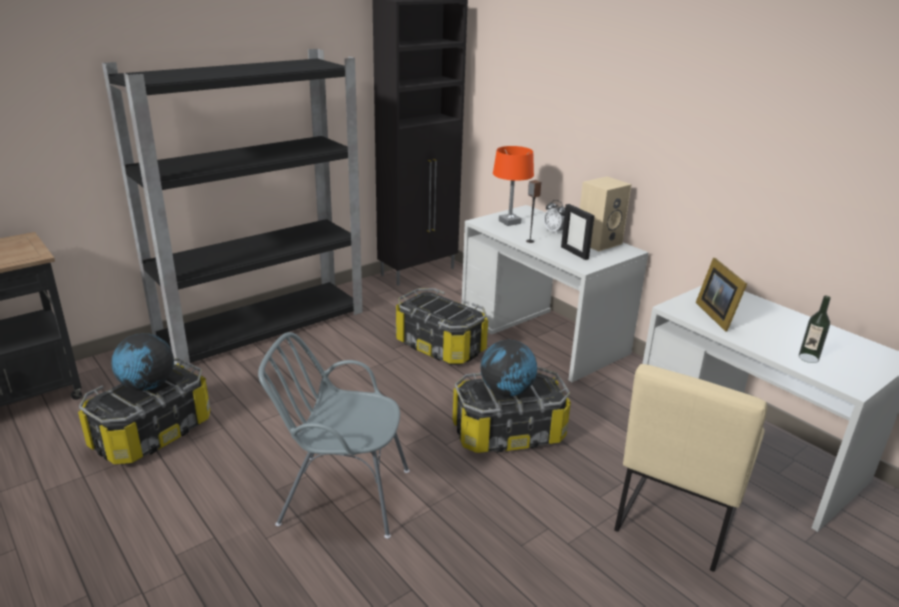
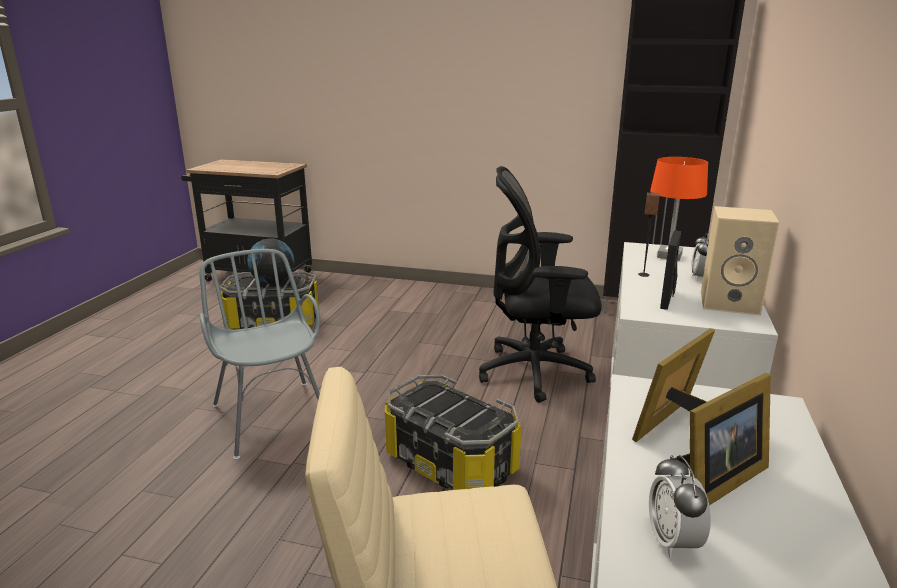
camera: 55 degrees right, 5 degrees down
(263, 326) = (446, 297): black bookcase -> none
(440, 346) = (540, 370): storage box -> black office chair
(507, 391) = (443, 406): globe -> none
(771, 330) = (714, 482): none -> picture frame
(808, 358) = (673, 541): bottle -> alarm clock

